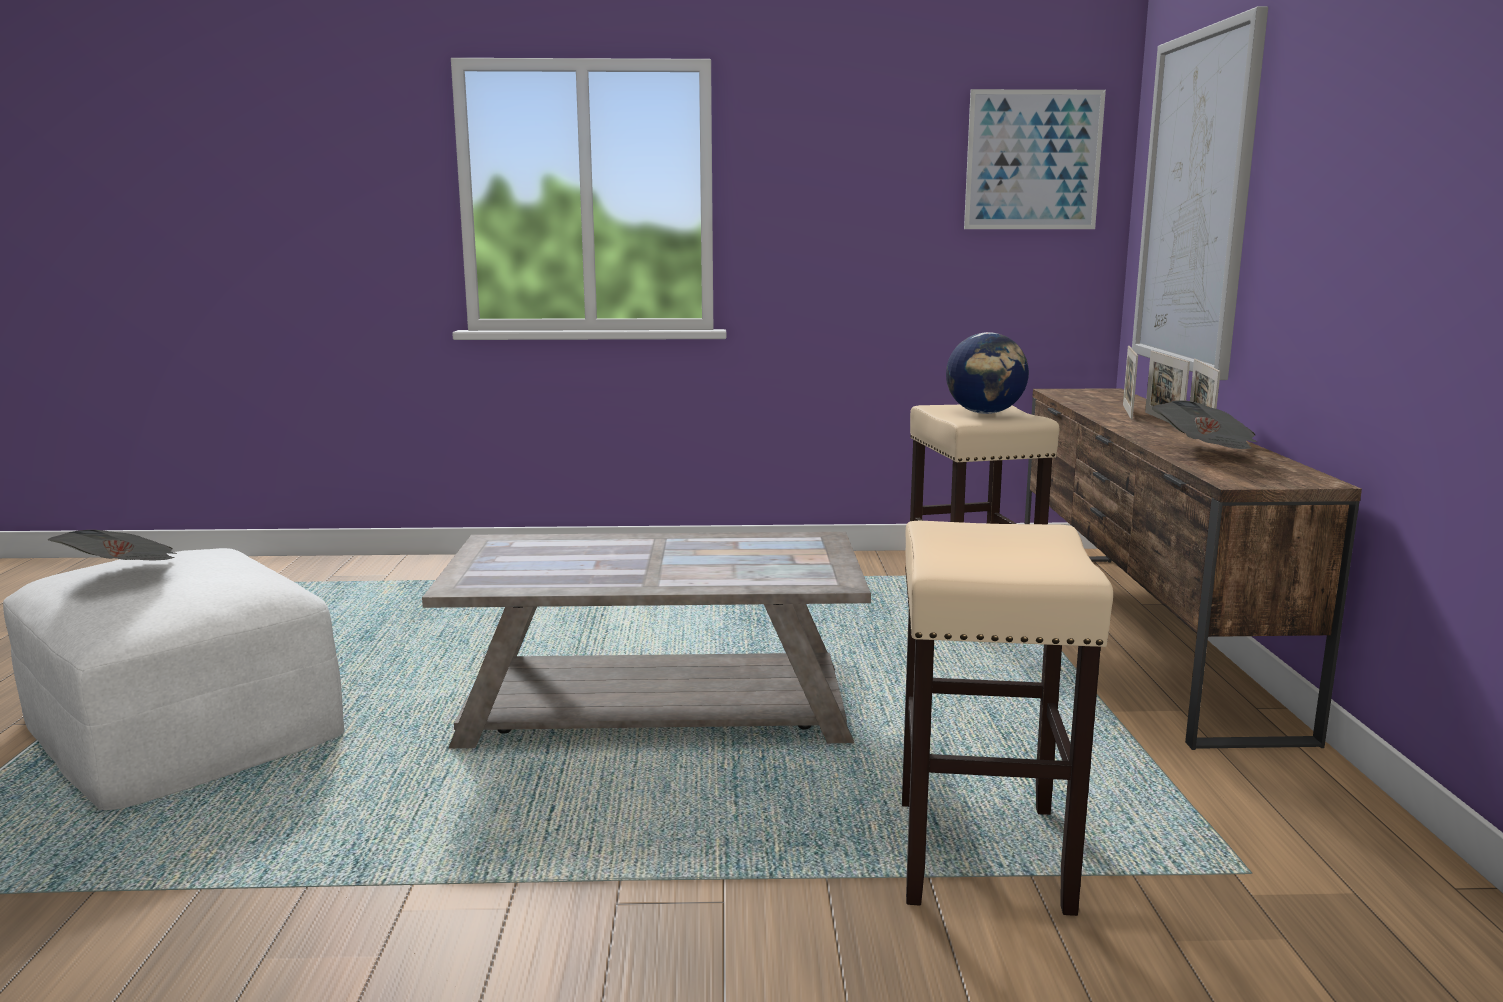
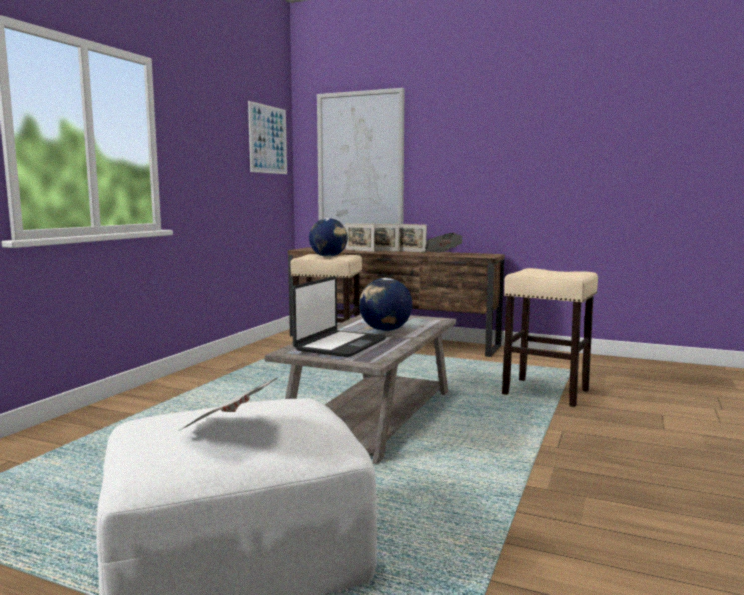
camera: 65 degrees left, 5 degrees down
(556, 556) = (340, 345): none -> laptop
(691, 563) = (385, 330): none -> globe

